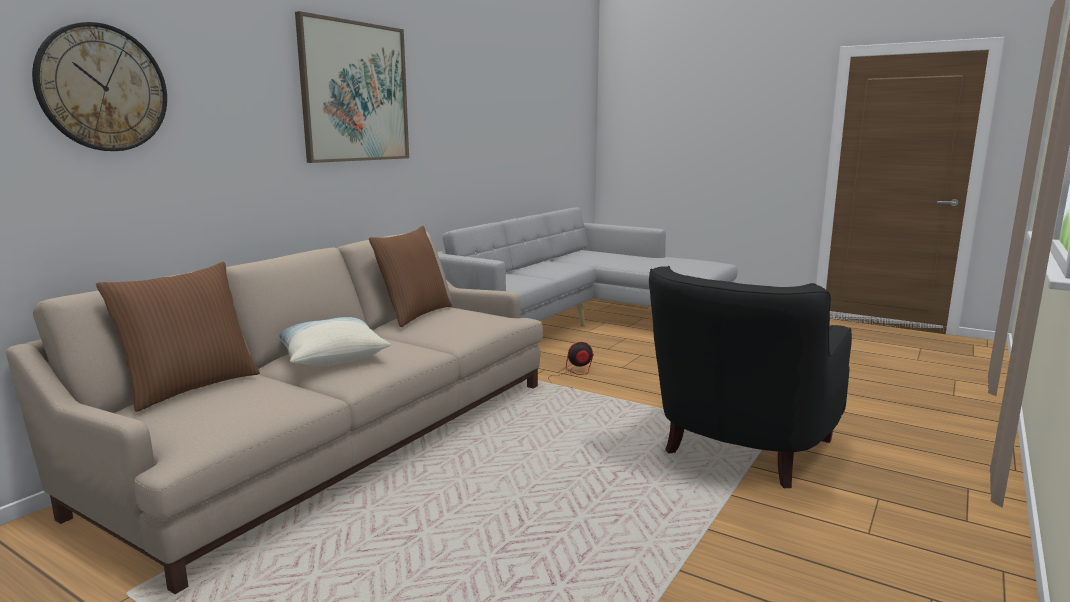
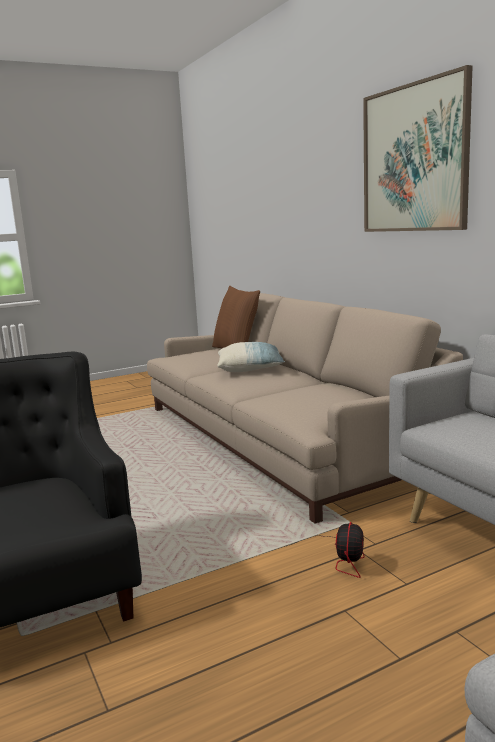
camera: 120 degrees right, 0 degrees up
(102, 88) = (282, 187): wall clock -> none
(414, 315) = (345, 389): brown pillow -> none

